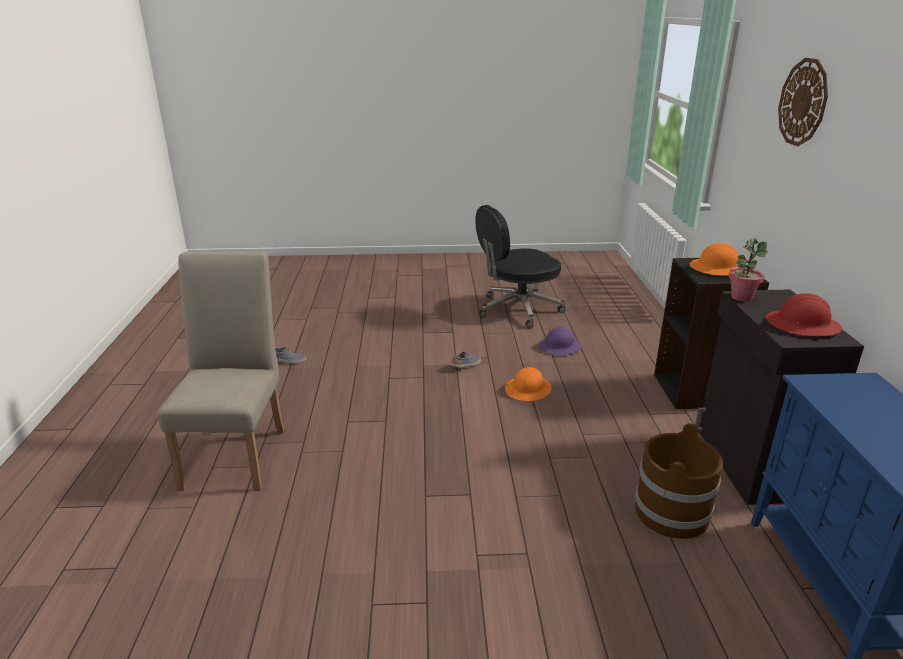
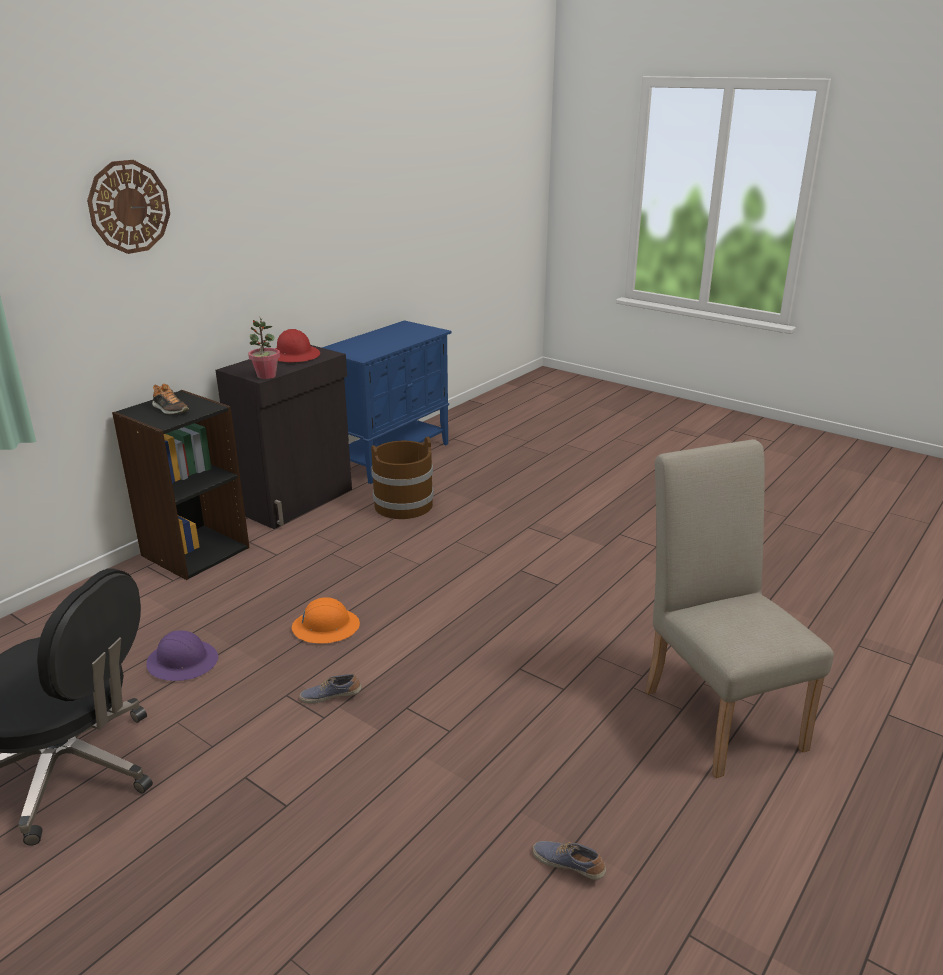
camera: 140 degrees left, 0 degrees up
(238, 452) = (717, 710): beige chair -> beige chair turned 120 degrees clockwise
(717, 268) = (170, 409): orange hard hat -> shoe

